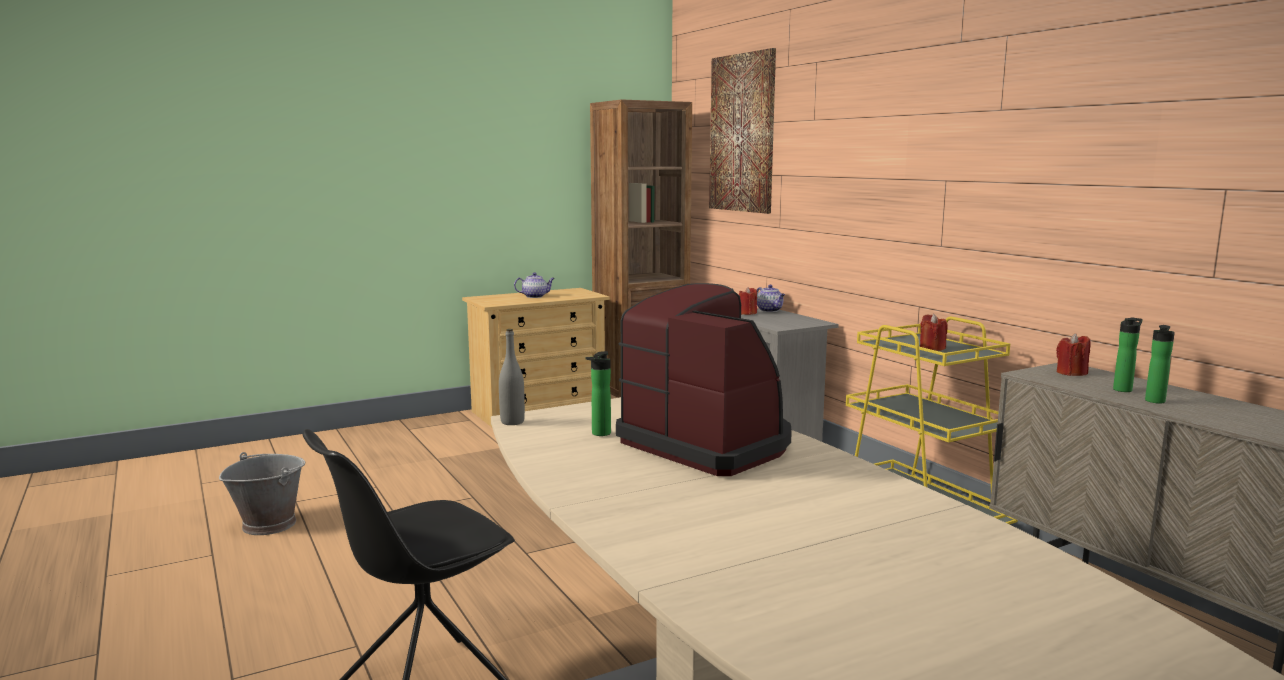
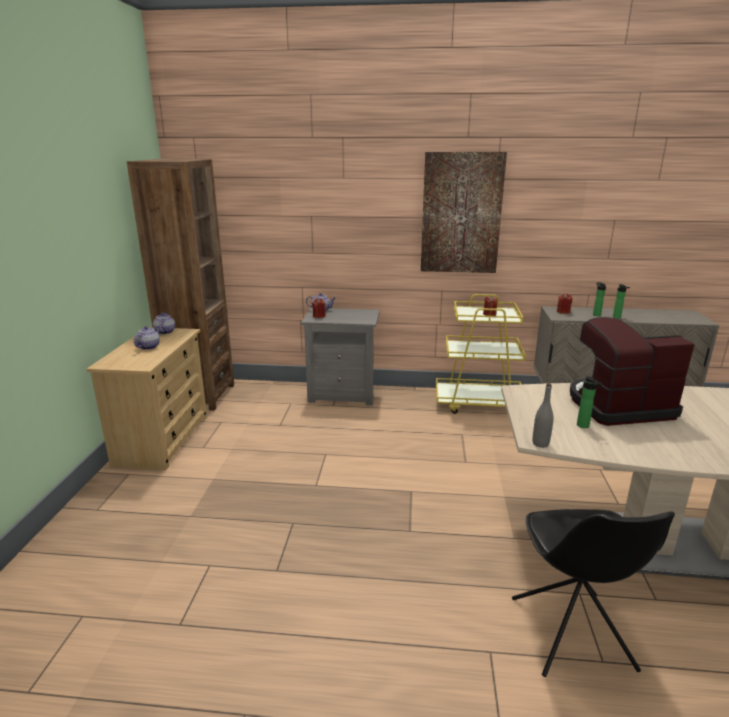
camera: 55 degrees left, 10 degrees up
(269, 524) = (215, 655): grey bucket -> none
(578, 292) = (165, 332): none -> teapot
(742, 133) = (265, 185): picture -> picture (461, 214)

